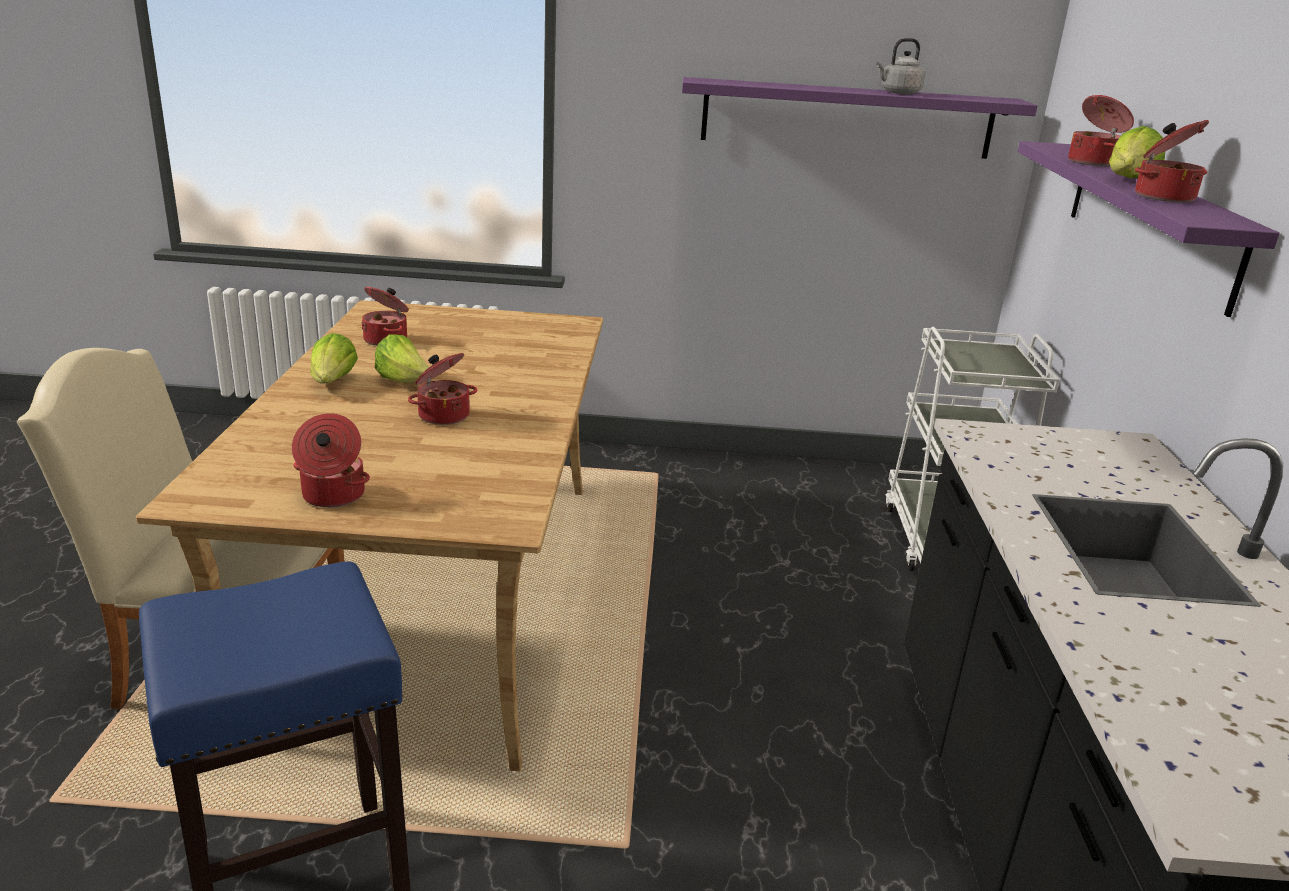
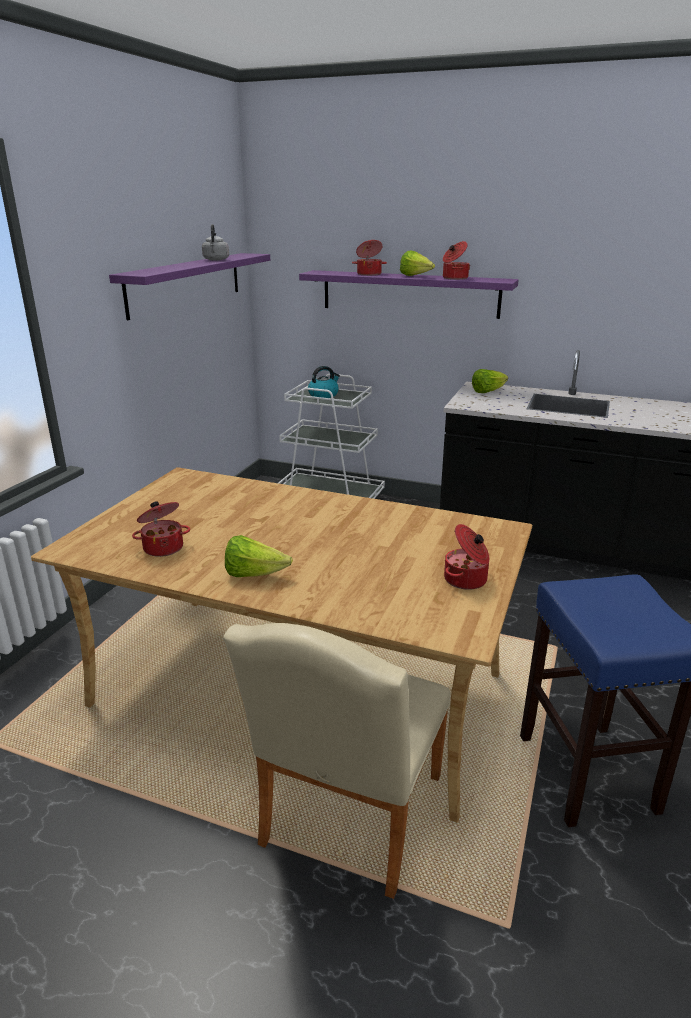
camera: 70 degrees left, 0 degrees up
(405, 382) = (270, 545): lettuce -> lettuce (487, 392)
(443, 415) = (342, 535): cooking pot -> none
(985, 359) = (323, 395): none -> kettle

